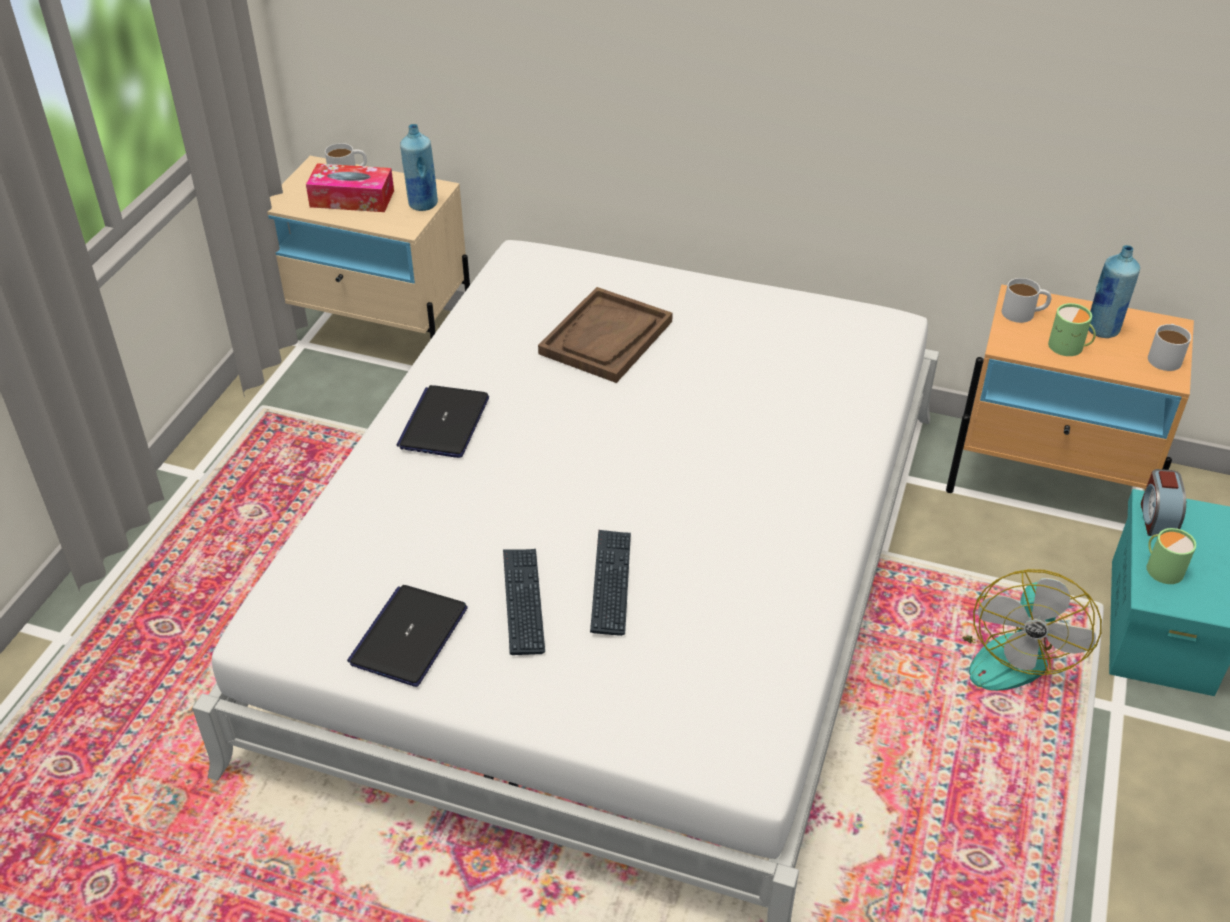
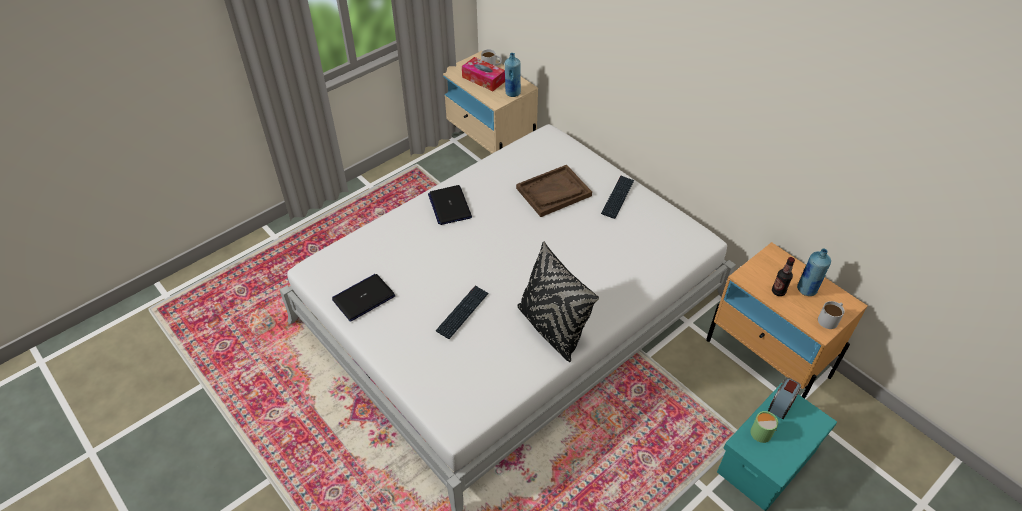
camera: 30 degrees right, 5 degrees up
(444, 423) = (449, 206): laptop -> laptop turned 60 degrees counterclockwise
(523, 602) = (419, 304): keyboard -> keyboard (617, 197)
(776, 545) = (551, 328): none -> black pillow
(1010, 651) = (673, 435): fan -> none
(1024, 313) = (770, 263): white mug -> none
(1069, 347) = (778, 291): green mug -> bottle

